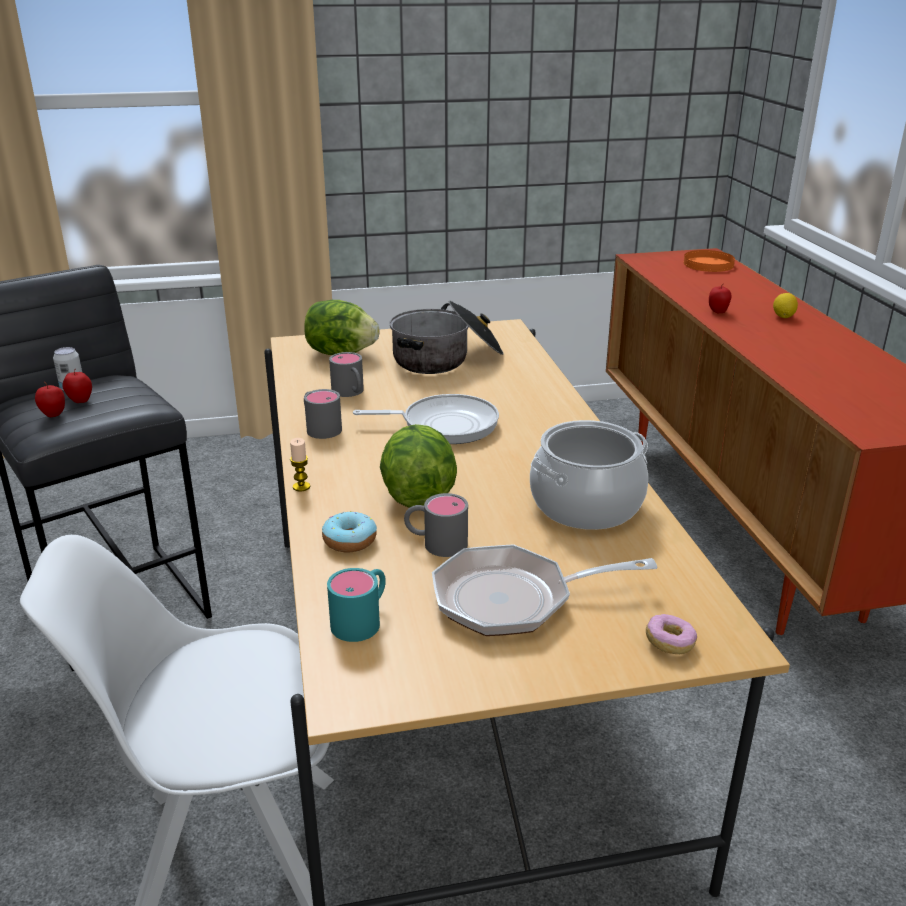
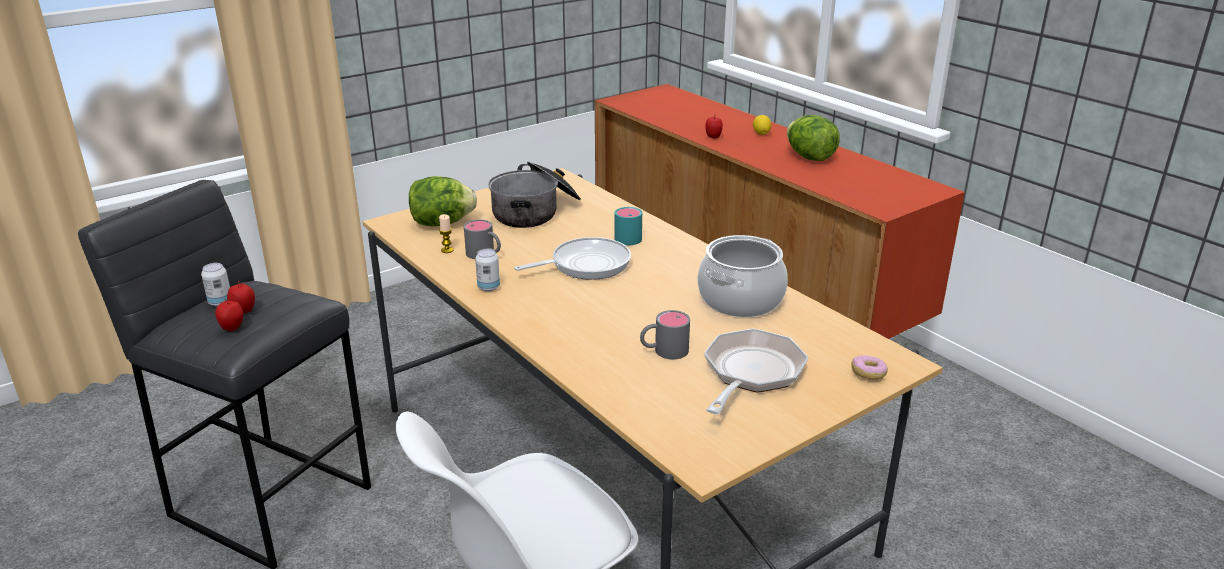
camera: 25 degrees left, 0 degrees up
(301, 487) = (522, 336): candle -> candle (447, 250)
(320, 427) = (488, 287): grey mug -> can
(350, 541) = (600, 365): donut -> none
(363, 619) = (664, 414): turquoise mug -> turquoise mug (629, 236)
(418, 495) = (618, 321): lettuce -> lettuce (809, 157)
(513, 599) = (751, 374): frying pan -> frying pan turned 150 degrees clockwise
(708, 264) = (673, 99): orange plate -> none

